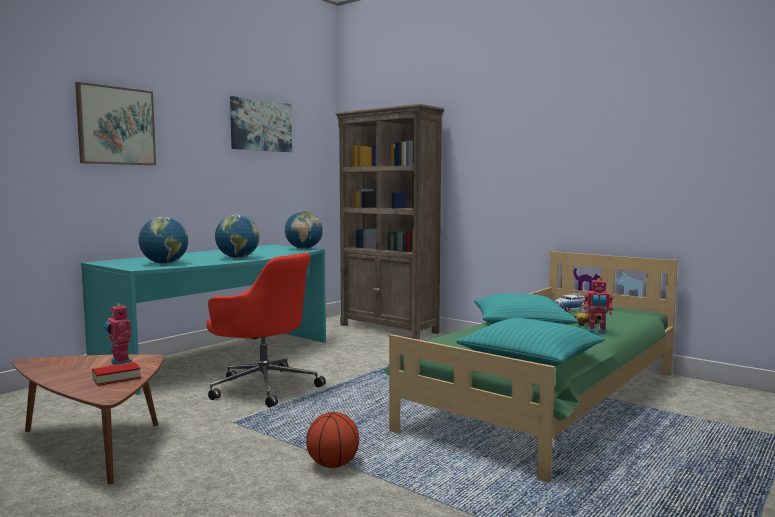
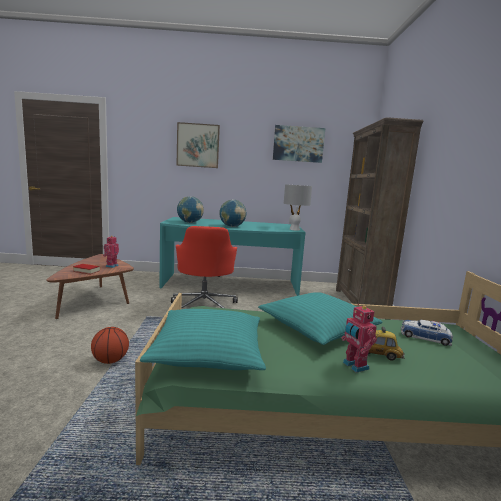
camera: 50 degrees right, 5 degrees up
(304, 249) = (294, 229): globe -> grey table lamp

